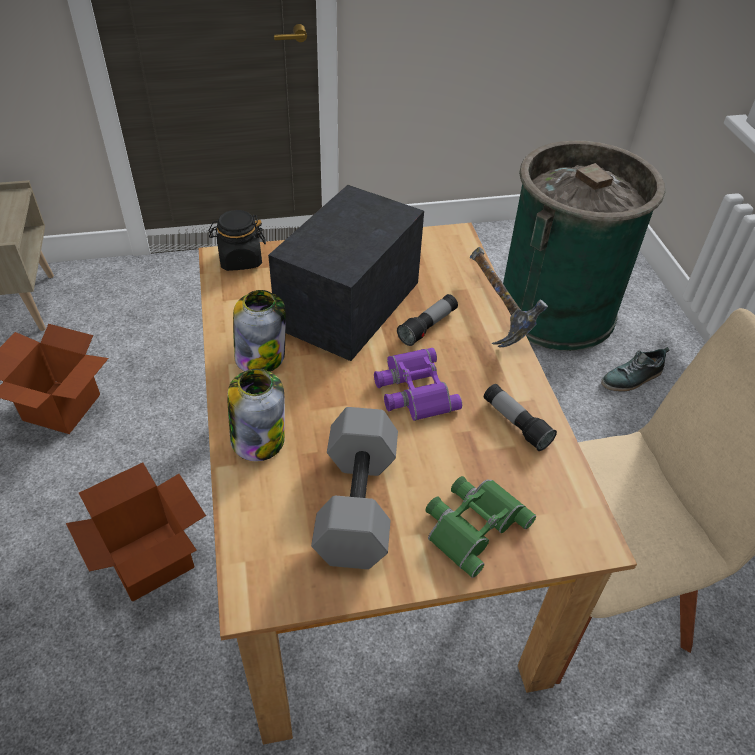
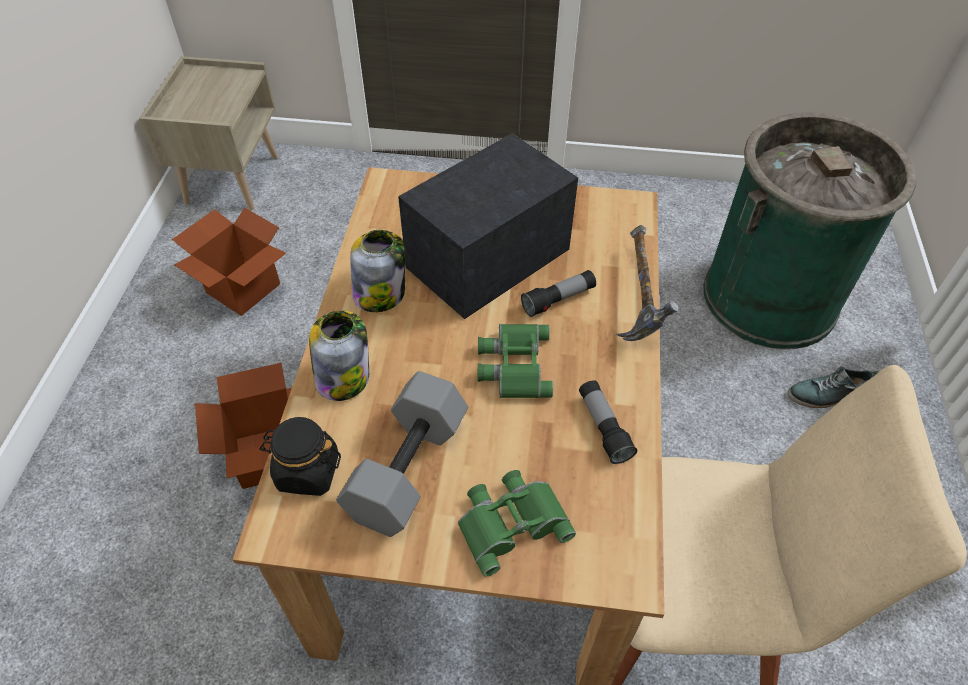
camera: 20 degrees right, 5 degrees up
(240, 259) = (402, 187): black jar -> black jar (307, 471)
(413, 390) = (513, 364): purple binoculars -> green binoculars

